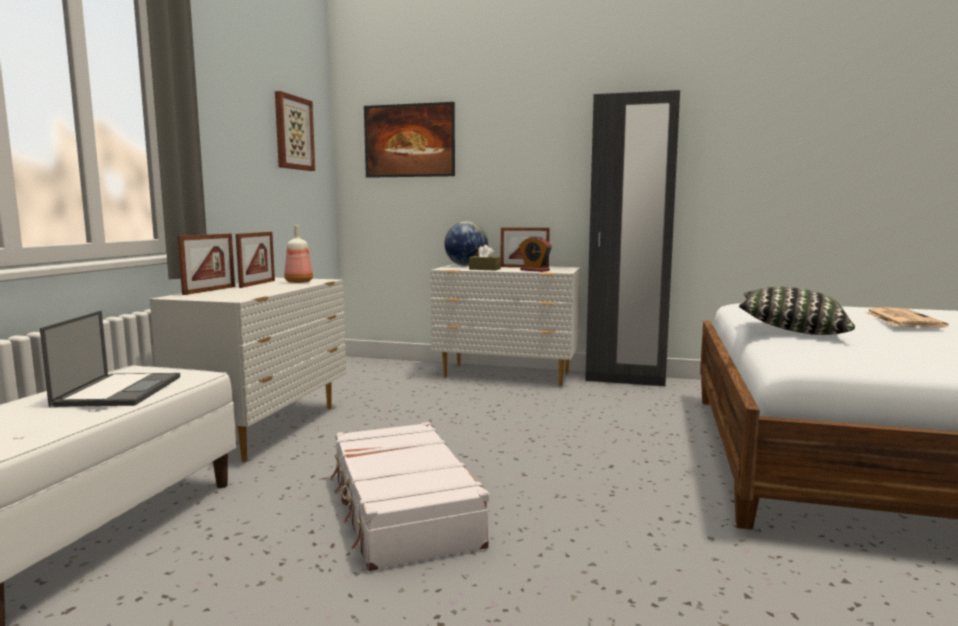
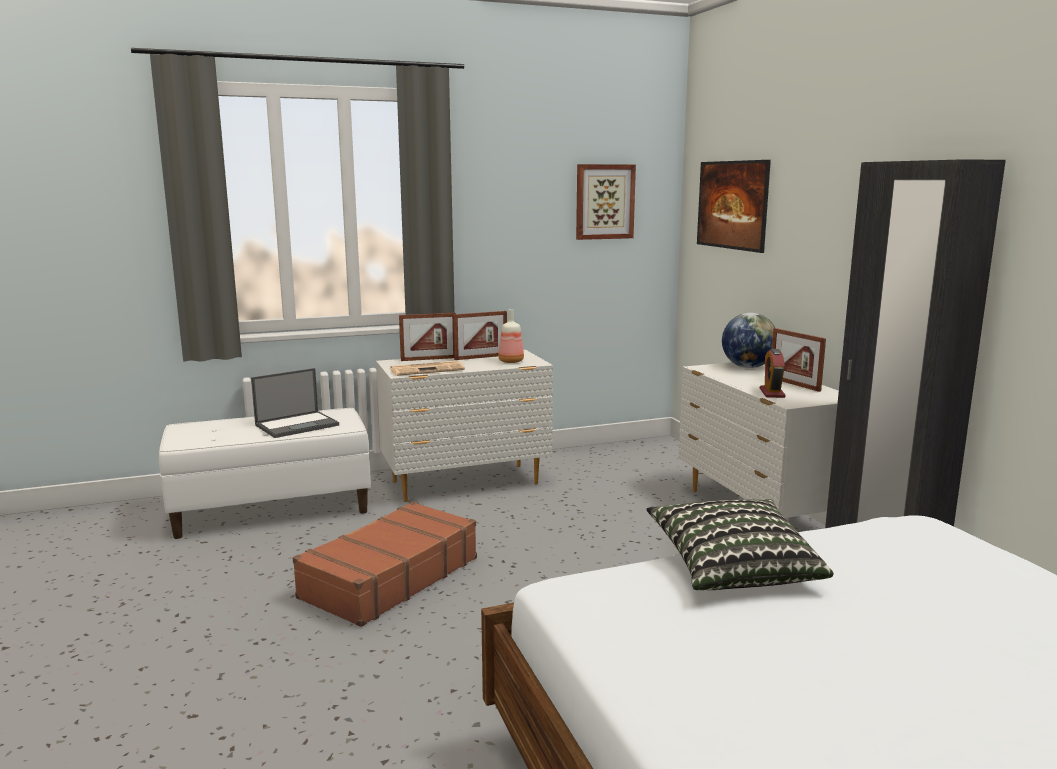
camera: 55 degrees right, 5 degrees up
(402, 510) = (389, 578): white suitcase -> brown suitcase
(484, 269) = (734, 378): brown tissue box -> none
(901, 319) = (960, 631): newspaper -> newspaper (428, 369)

